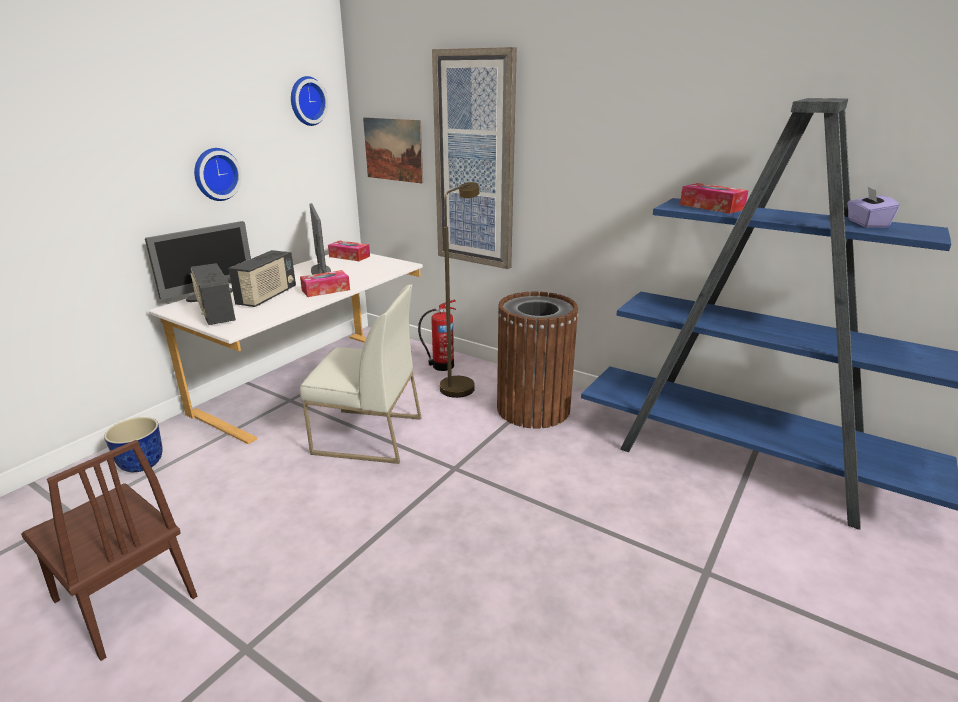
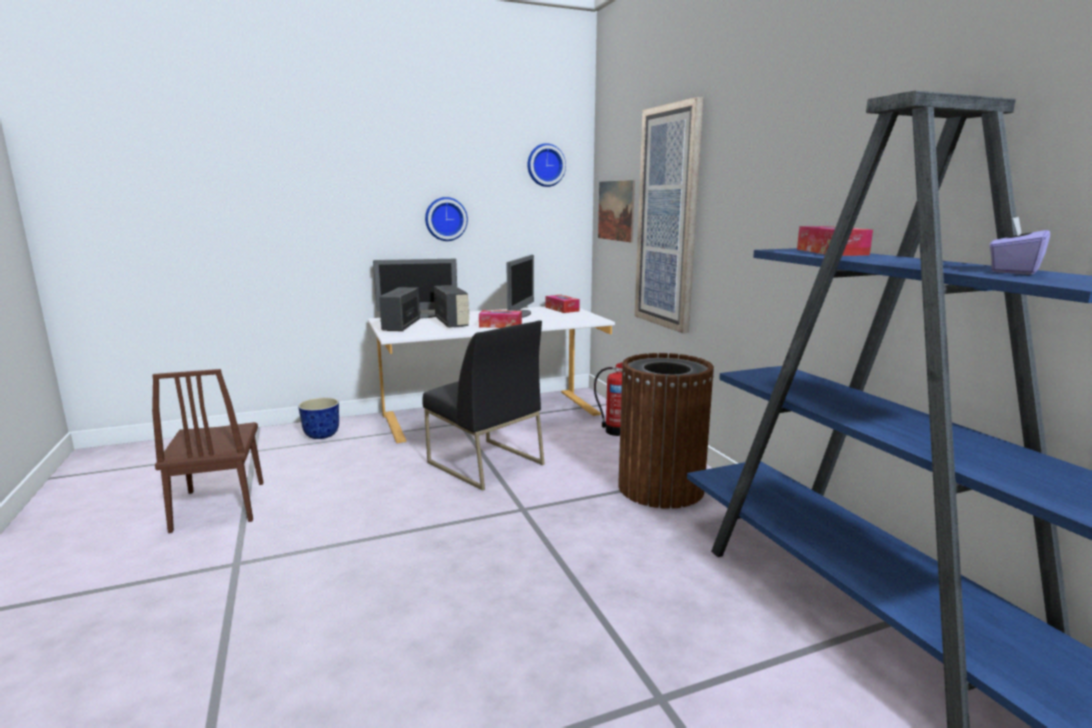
camera: 35 degrees right, 10 degrees down
(267, 297) = (452, 323): radio -> radio turned 75 degrees counterclockwise
(367, 436) = (484, 463): white chair -> black chair
(460, 384) = (613, 449): brown floor lamp -> none

